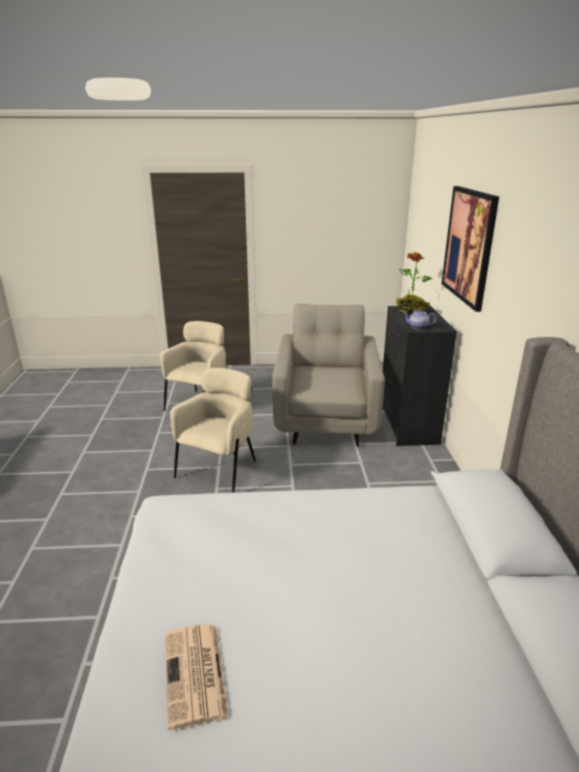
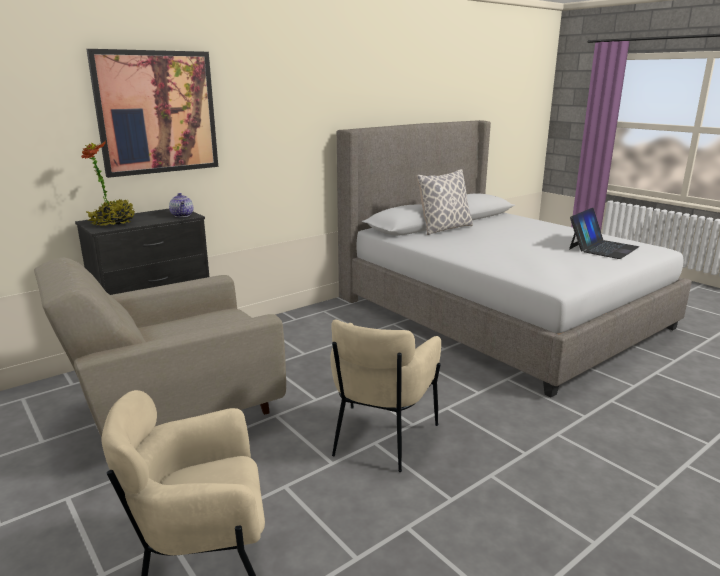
camera: 125 degrees left, 5 degrees down
(195, 675) = (602, 248): newspaper -> laptop
(220, 470) = (380, 438): beige armchair -> beige armchair turned 60 degrees counterclockwise
(464, 560) = (444, 229): none -> pillow

